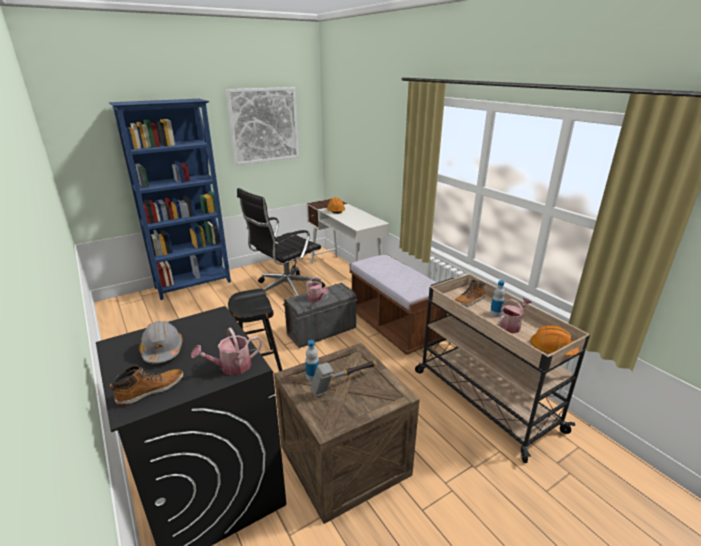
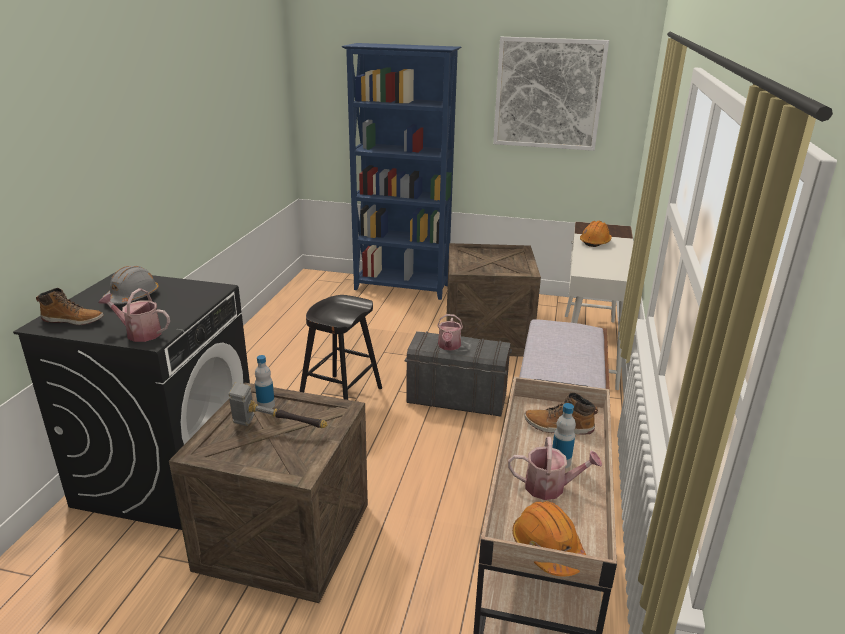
camera: 45 degrees right, 0 degrees up
(285, 290) = (485, 334): black office chair -> crate

